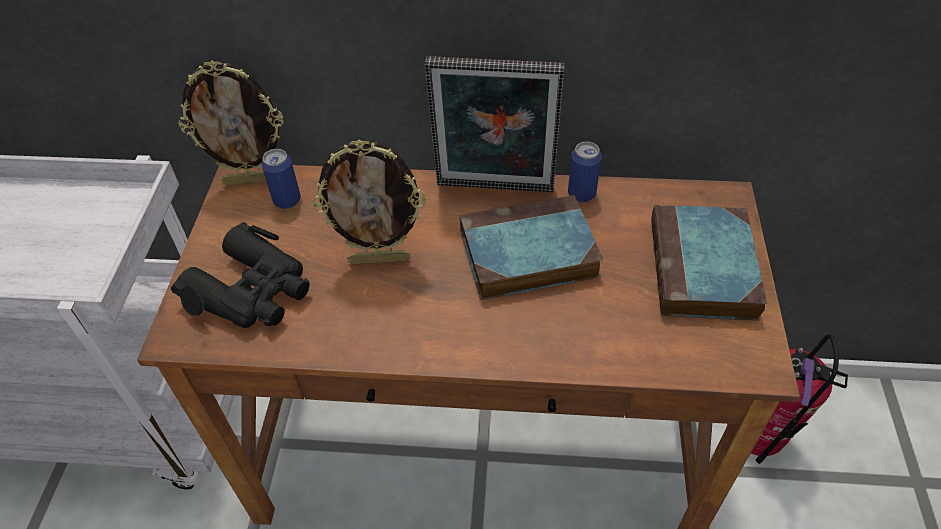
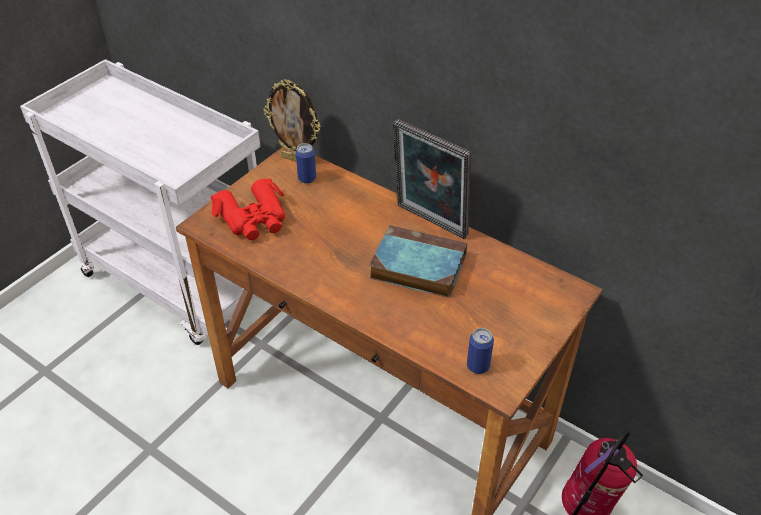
camera: 30 degrees right, 5 degrees down
(252, 291) = (253, 218): black binoculars -> red binoculars
(380, 259) = (332, 232): picture frame -> none
(581, 194) = (481, 247): can -> can (478, 366)
(703, 271) = (517, 324): book -> none

